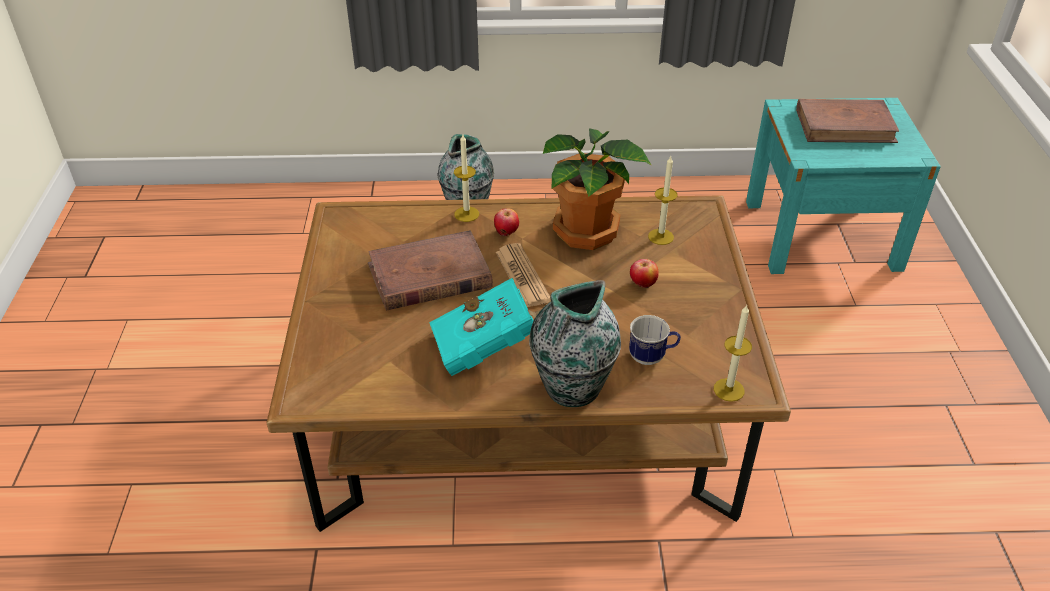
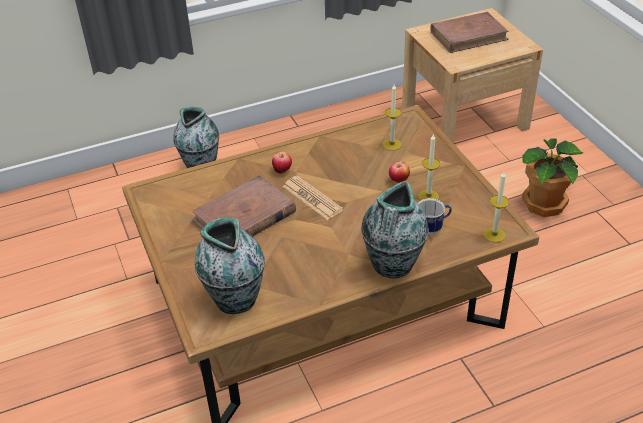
camera: 20 degrees left, 0 degrees up
(360, 370) = (235, 298): none -> vase
(466, 214) = (245, 164): candle -> candle (428, 196)
(488, 346) = (317, 254): turquoise book -> none
(588, 232) = (340, 155): potted plant -> potted plant (546, 204)
(821, 235) = (464, 118): turquoise nightstand -> beige nightstand

